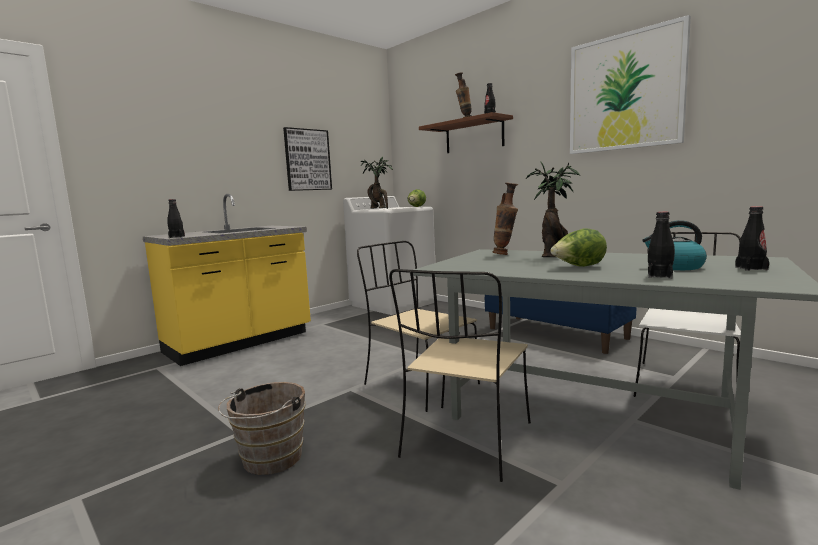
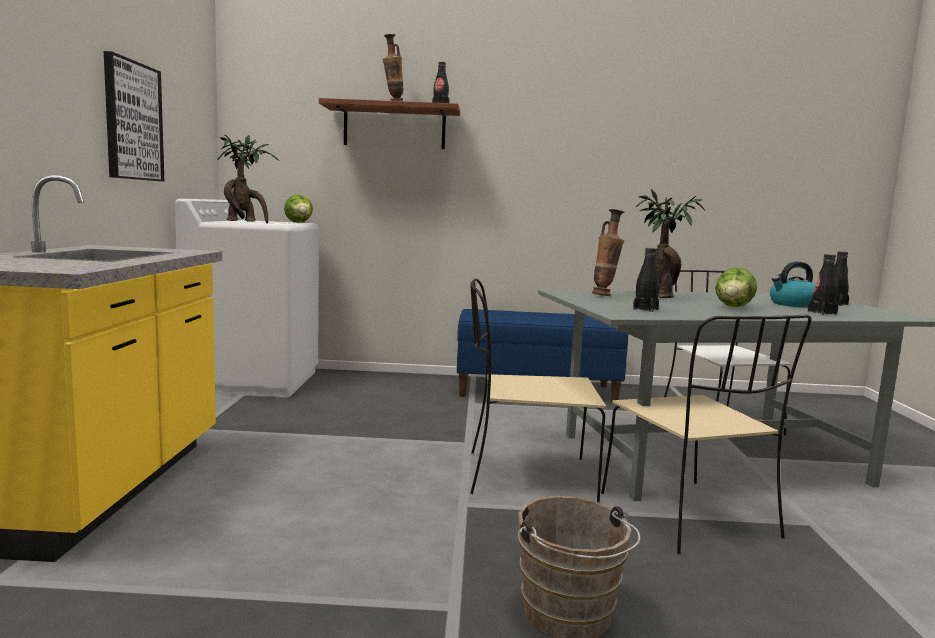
camera: 45 degrees left, 0 degrees up
(177, 237) = (67, 269): black bottle -> black bottle (645, 309)
(625, 92) = (604, 113): picture -> none

